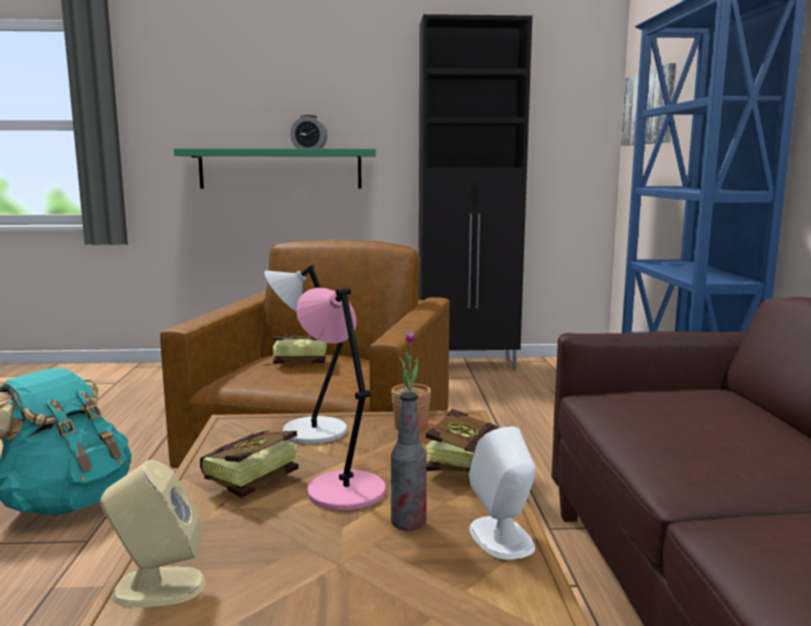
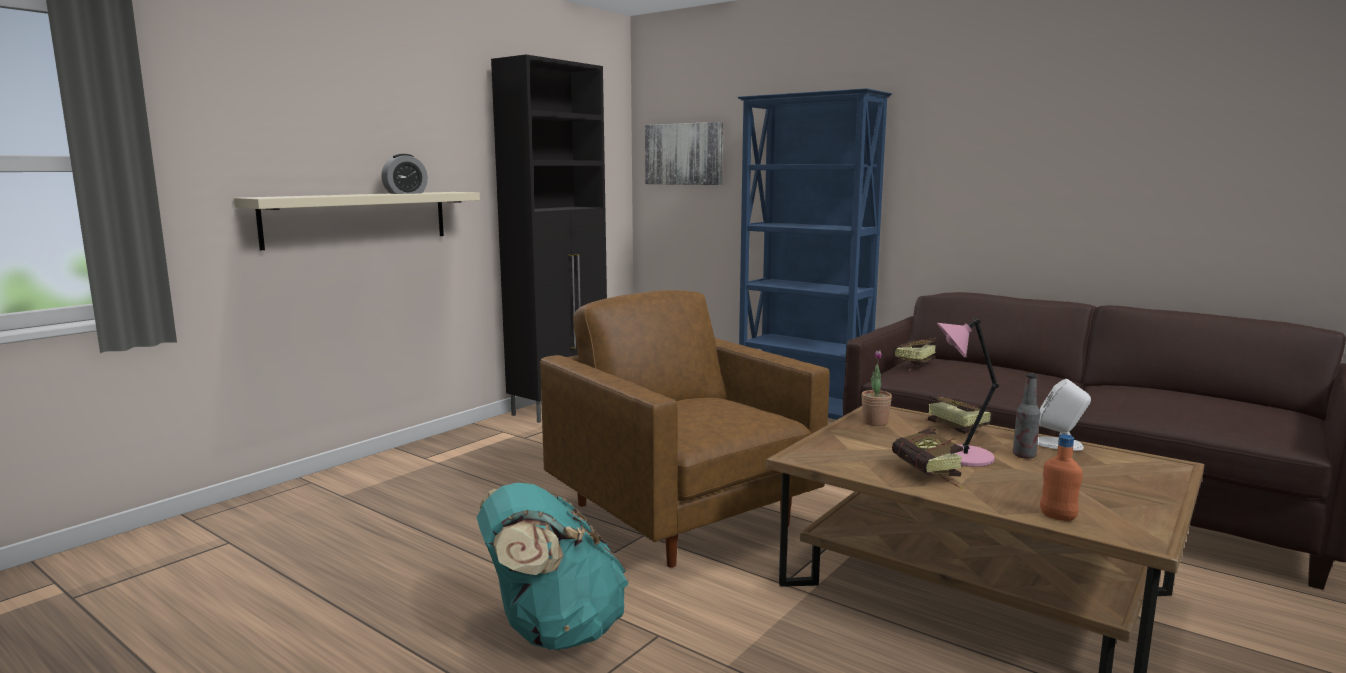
camera: 50 degrees left, 0 degrees up
(157, 587) = (1057, 517): beige speaker -> orange bottle
(280, 169) = (358, 218): green shelf -> beige shelf
(294, 363) = (689, 412): book -> book (912, 364)
(310, 432) = (848, 443): grey table lamp -> none

